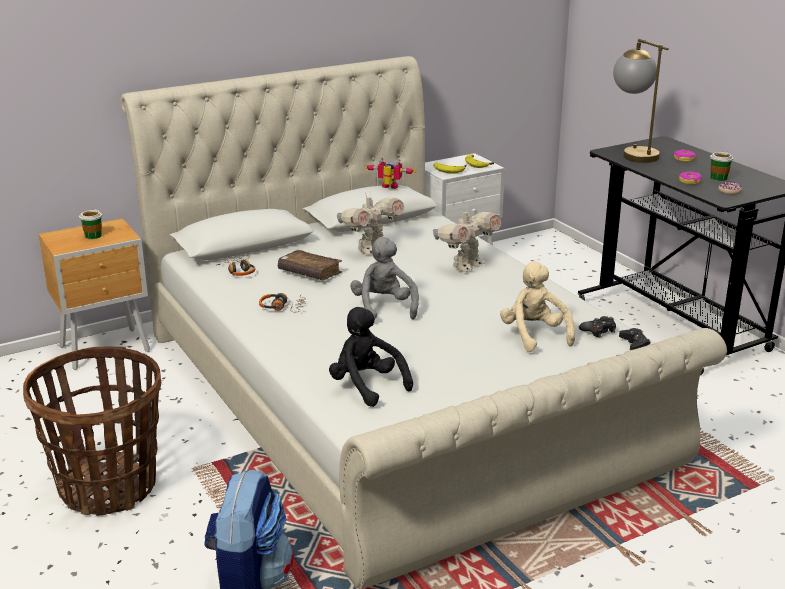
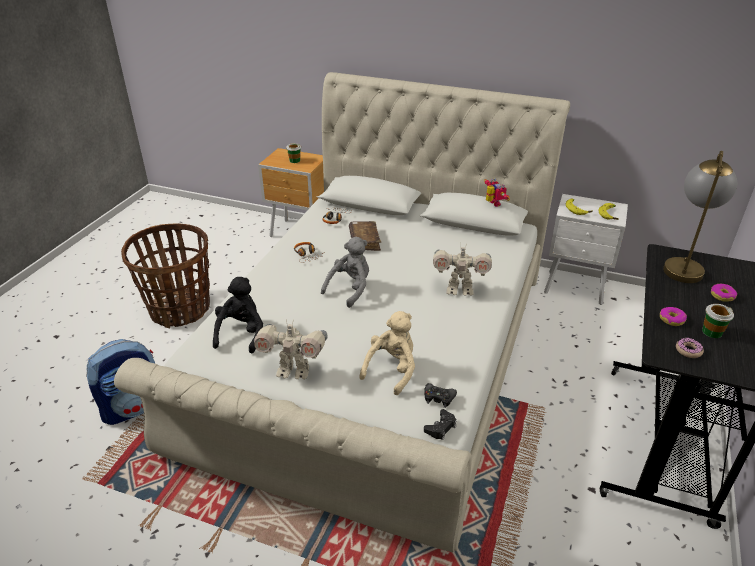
camera: 50 degrees right, 10 degrees up
(371, 249) = (429, 244): toy robot -> toy robot (294, 371)

